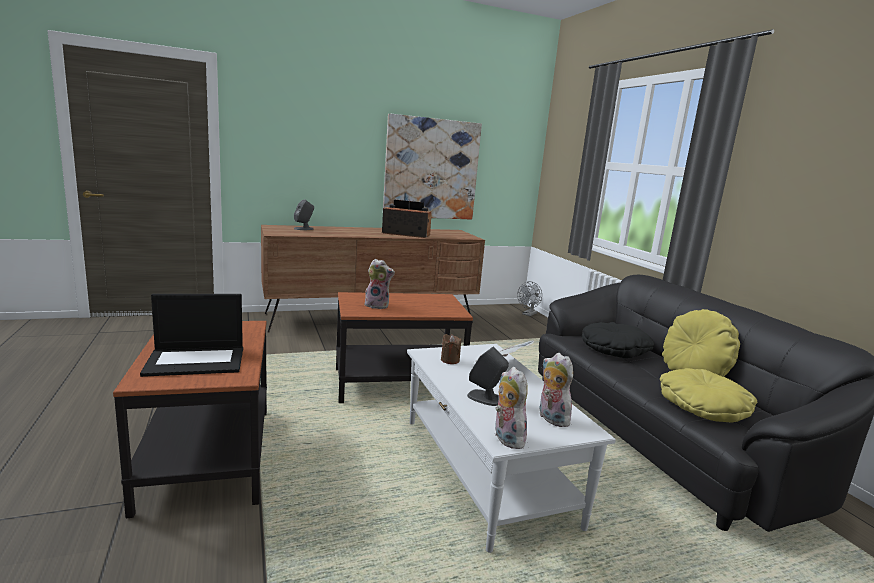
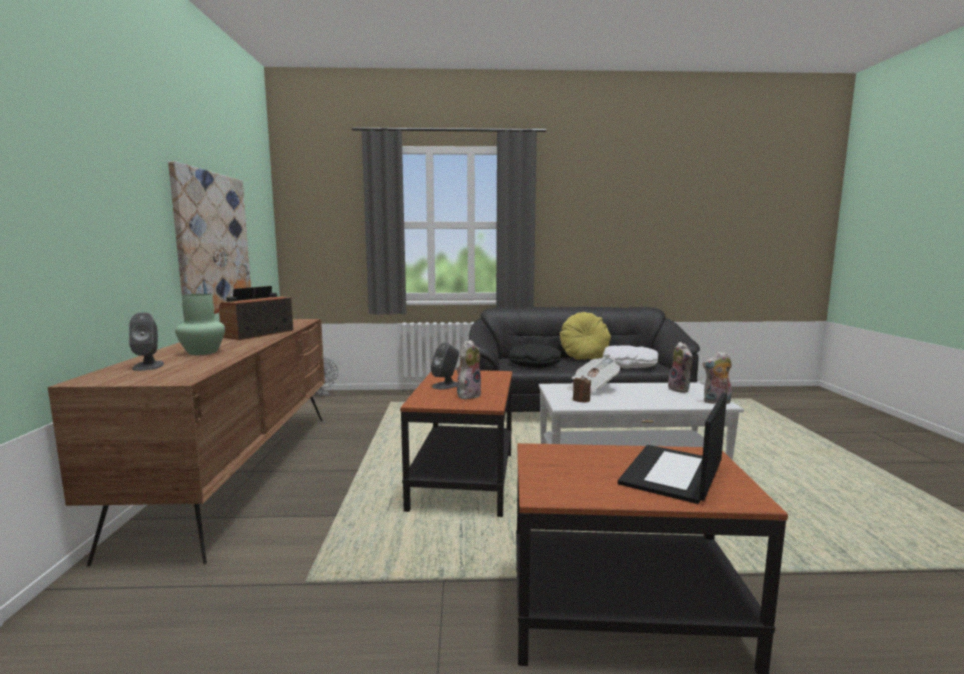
camera: 70 degrees left, 5 degrees down
(197, 361) = (673, 474): laptop -> laptop turned 150 degrees counterclockwise
(342, 231) = (203, 352): none -> green vase
(485, 398) = (655, 399): grey speaker -> grey speaker (446, 385)
(550, 418) = (680, 389): plush toy -> plush toy turned 90 degrees counterclockwise
(704, 407) = (629, 365): yellow pillow -> white pillow

